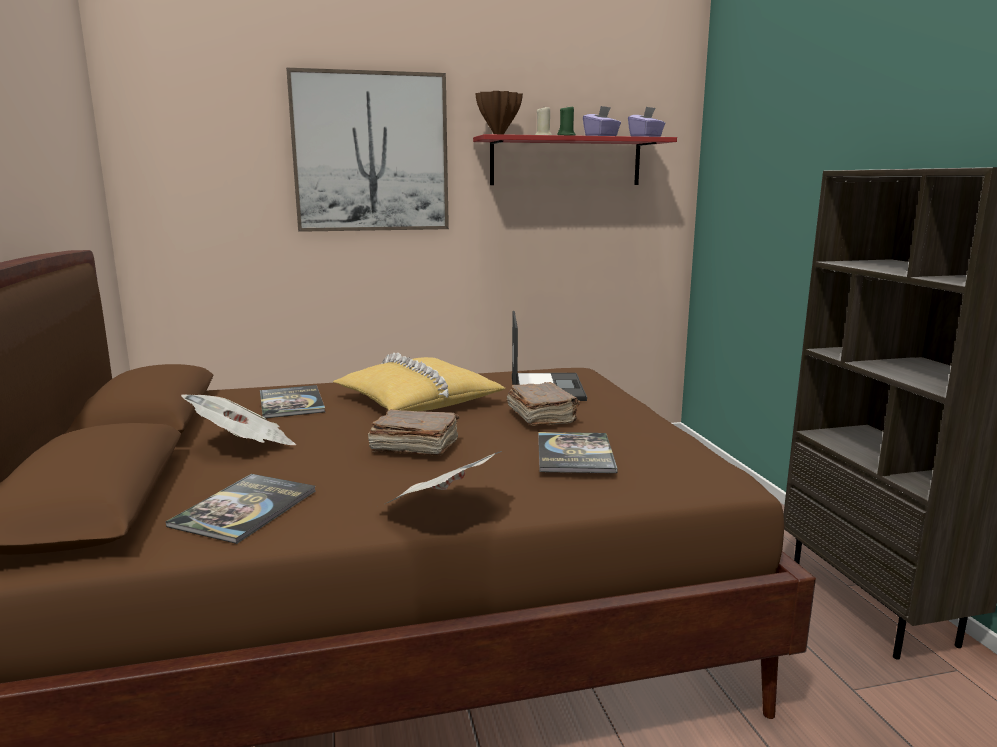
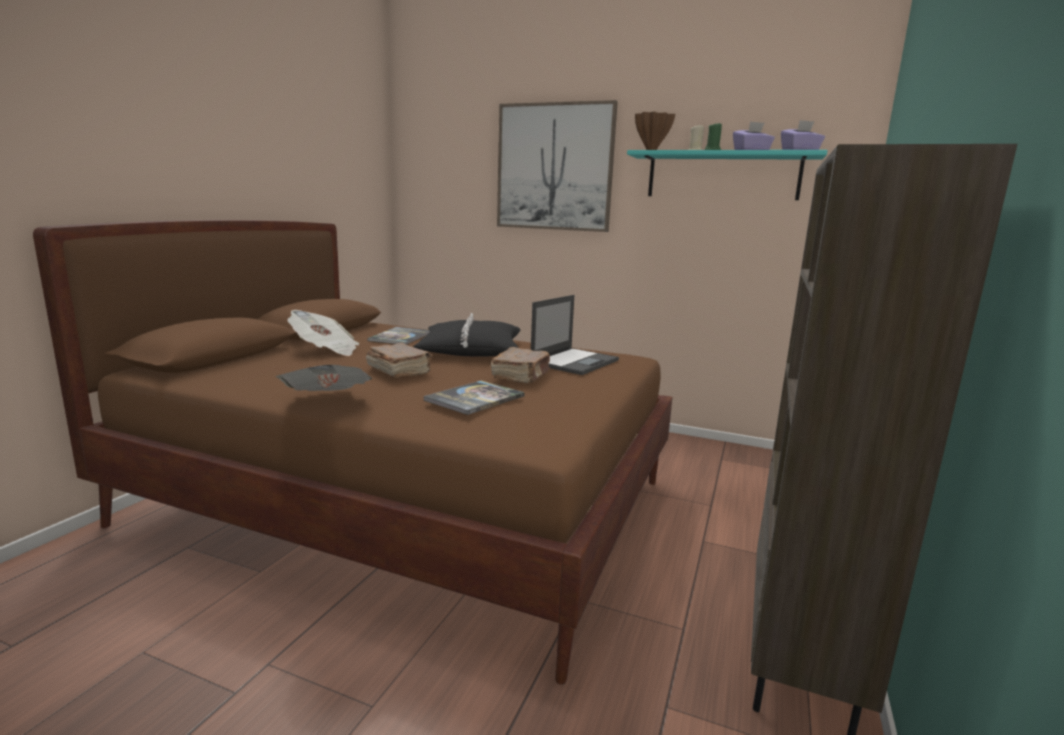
camera: 35 degrees right, 0 degrees up
(245, 509) = (253, 376): book -> none
(417, 401) = (470, 351): yellow pillow -> black pillow
(566, 161) = (722, 176): red shelf -> turquoise shelf

